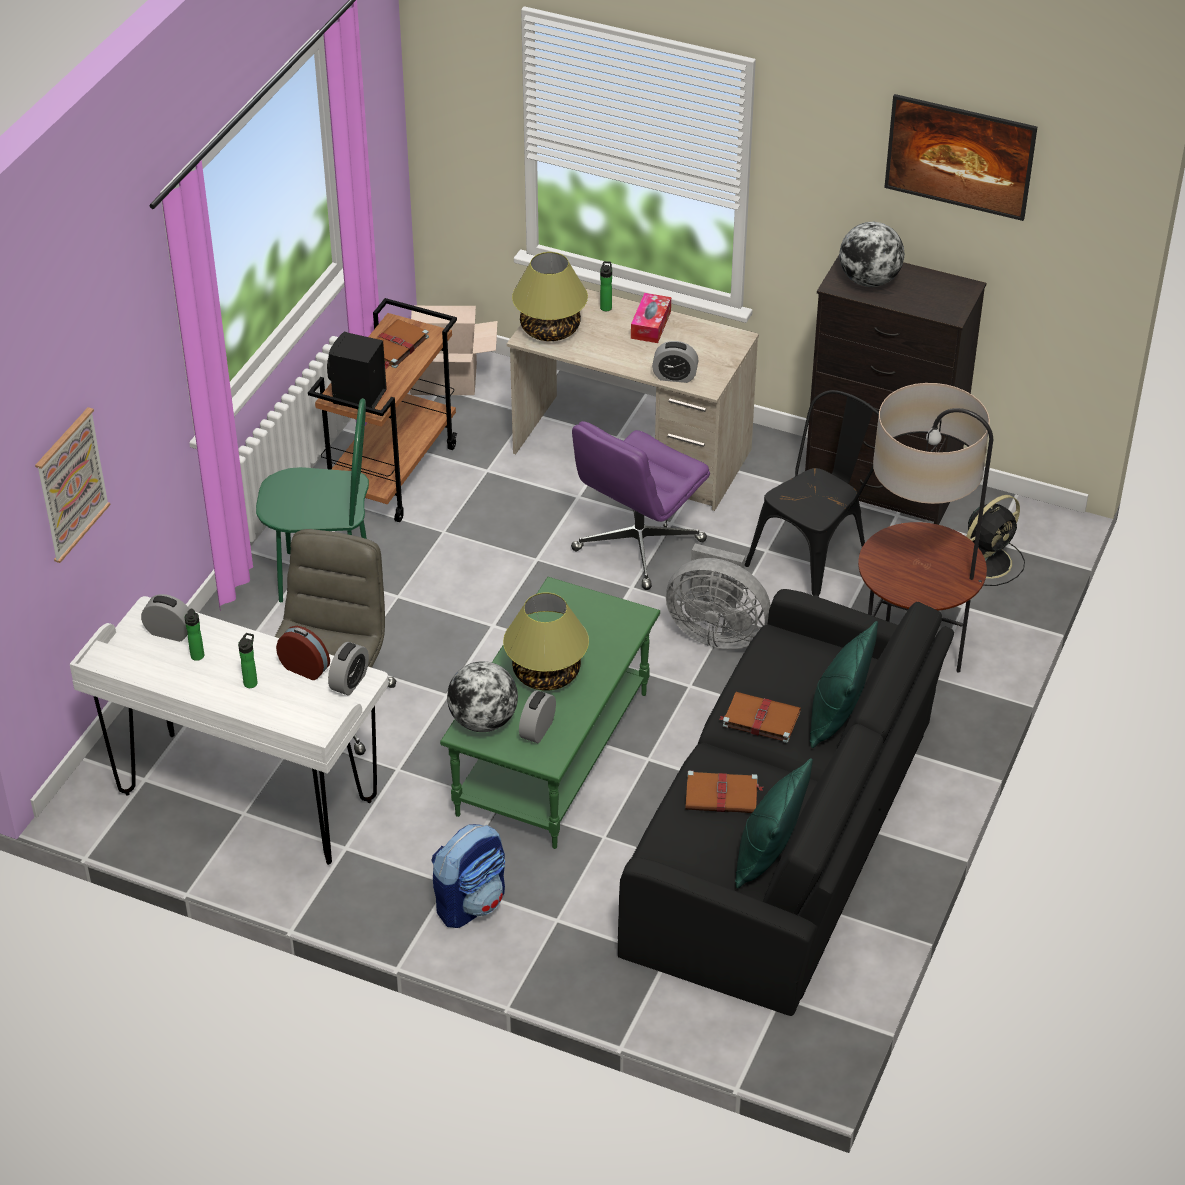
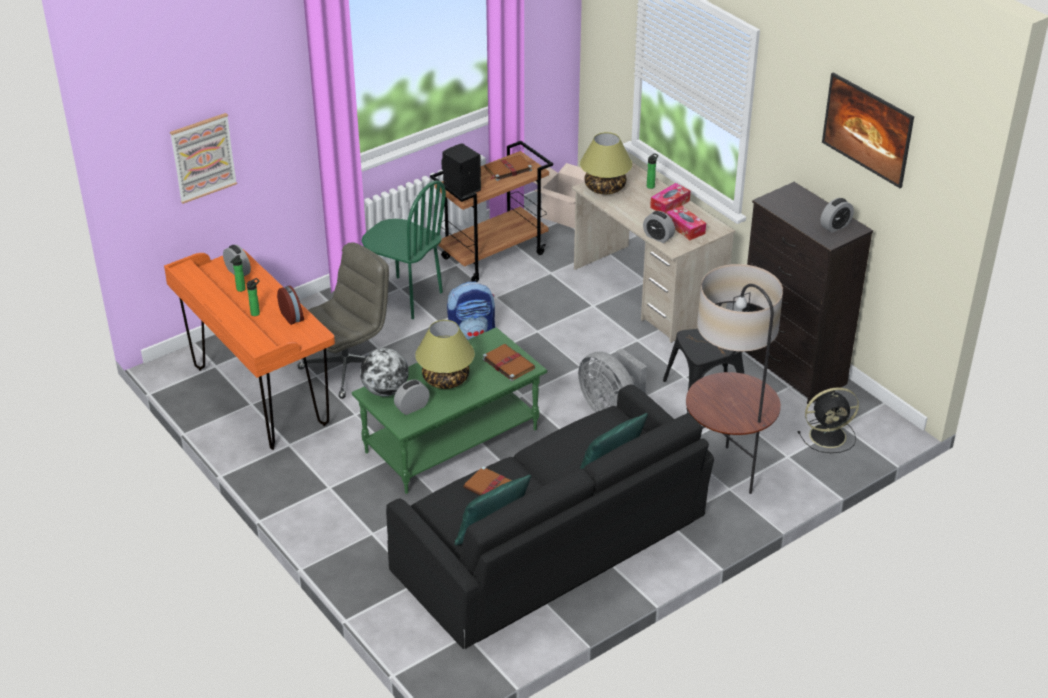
camera: 30 degrees right, 5 degrees down
(247, 799) = (260, 397): white desk -> orange desk
(349, 682) = (308, 333): alarm clock -> alarm clock (835, 226)
(471, 902) = (332, 503): backpack -> backpack (472, 335)
(638, 546) = (605, 346): purple office chair -> none
(697, 352) = (685, 228): none -> tissue box
(760, 718) = (557, 455): brown book -> brown book (507, 363)
(869, 280) = (792, 205): globe -> none

